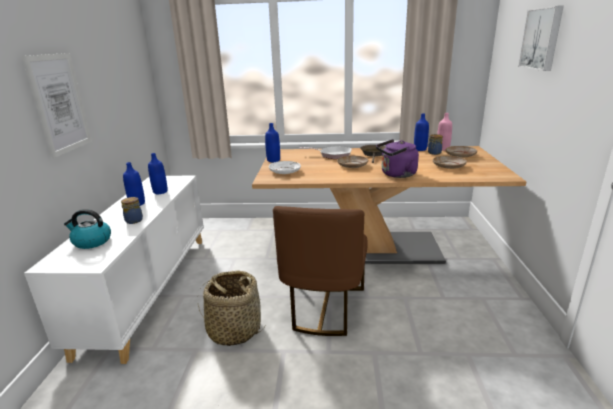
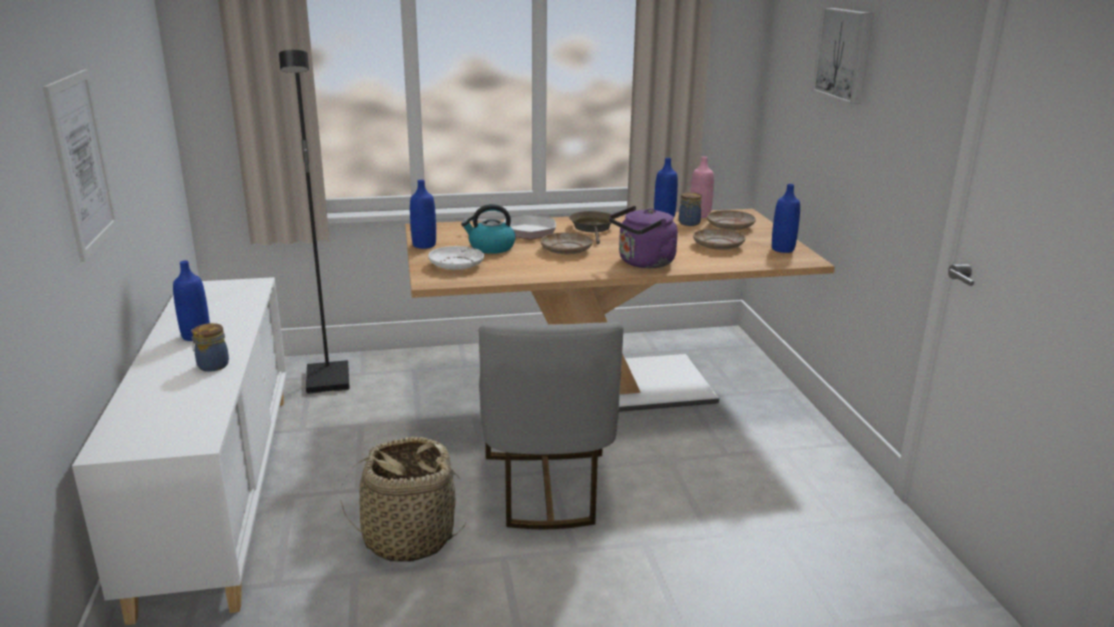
camera: 15 degrees left, 0 degrees up
(91, 242) = (159, 406): kettle -> kettle (491, 248)
(160, 192) = (226, 312): blue bottle -> blue bottle (783, 249)
(229, 232) = (329, 380): none -> black floor lamp
(324, 308) = (546, 488): brown chair -> grey chair

